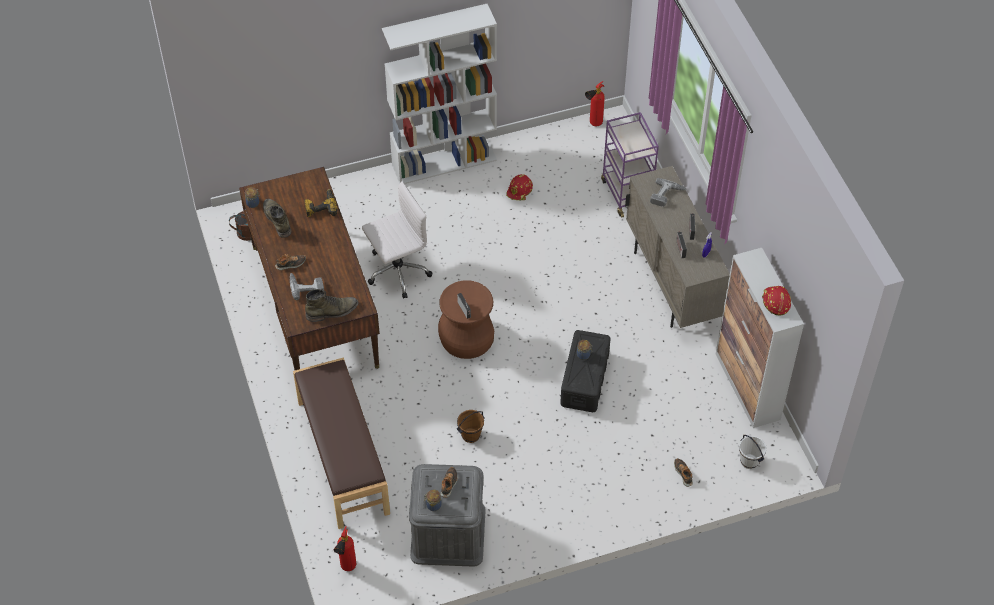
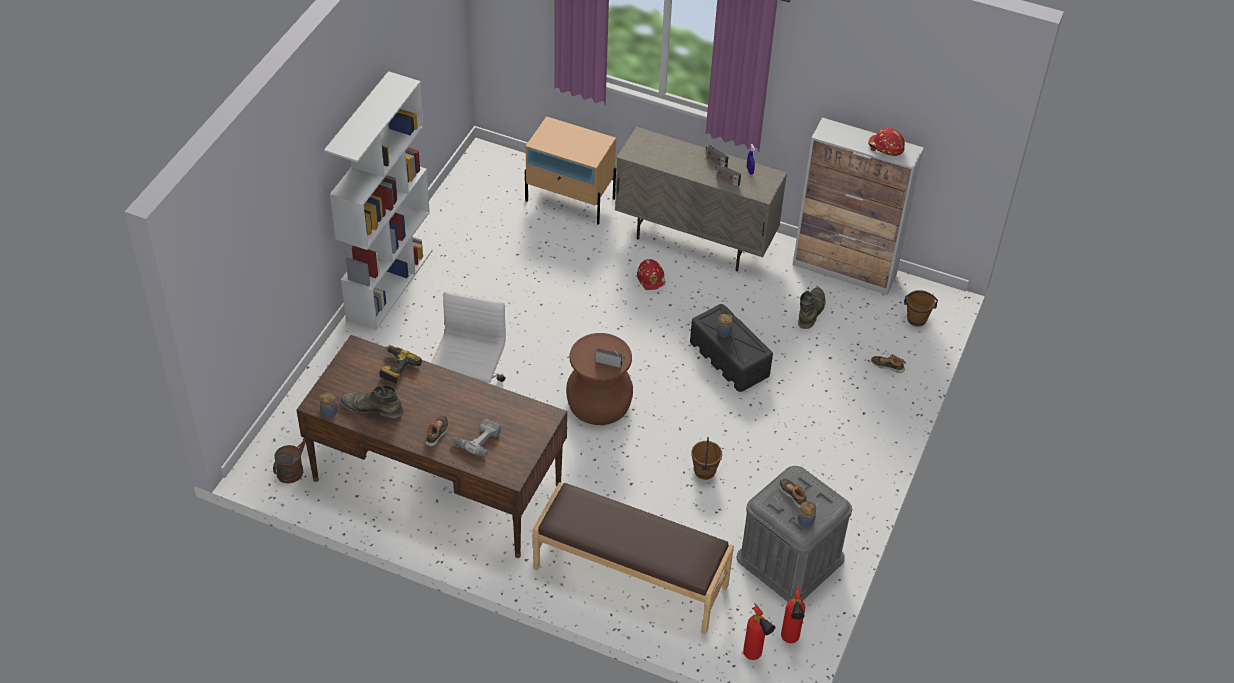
camera: 50 degrees left, 5 degrees down
(332, 311) = (528, 440): green boot -> green boot (811, 310)
(520, 191) = (484, 260): red hard hat -> red hard hat (651, 278)
(593, 124) = (473, 168): fire extinguisher -> fire extinguisher (790, 641)
(627, 193) = (570, 200): purple cart -> beige nightstand
(667, 196) = (664, 151): power drill -> none
(749, 461) = (916, 319): white bucket -> brown bucket

